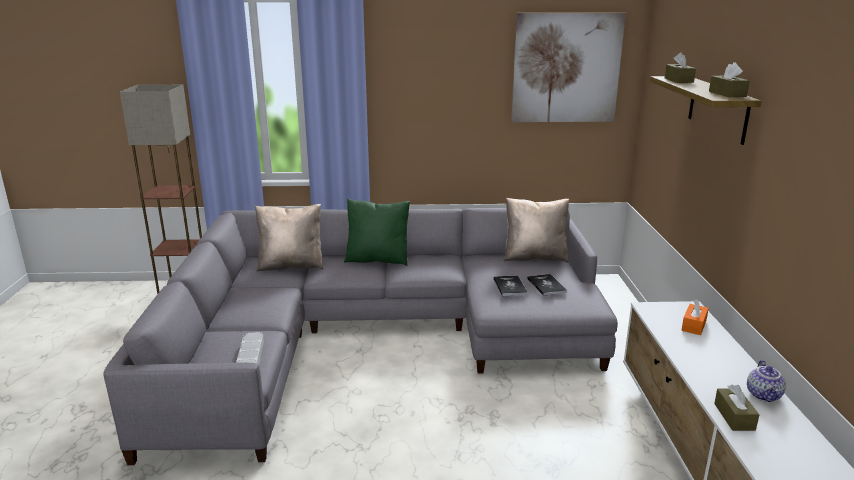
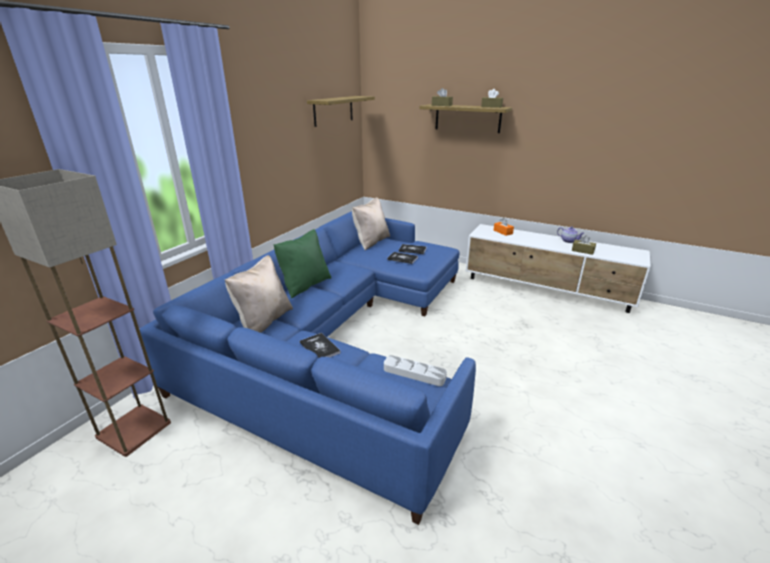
camera: 60 degrees left, 5 degrees up
(264, 301) = (319, 348): none -> book
(373, 334) = (340, 338): grey sofa -> blue sofa
(566, 68) = (333, 110): picture -> shelf

